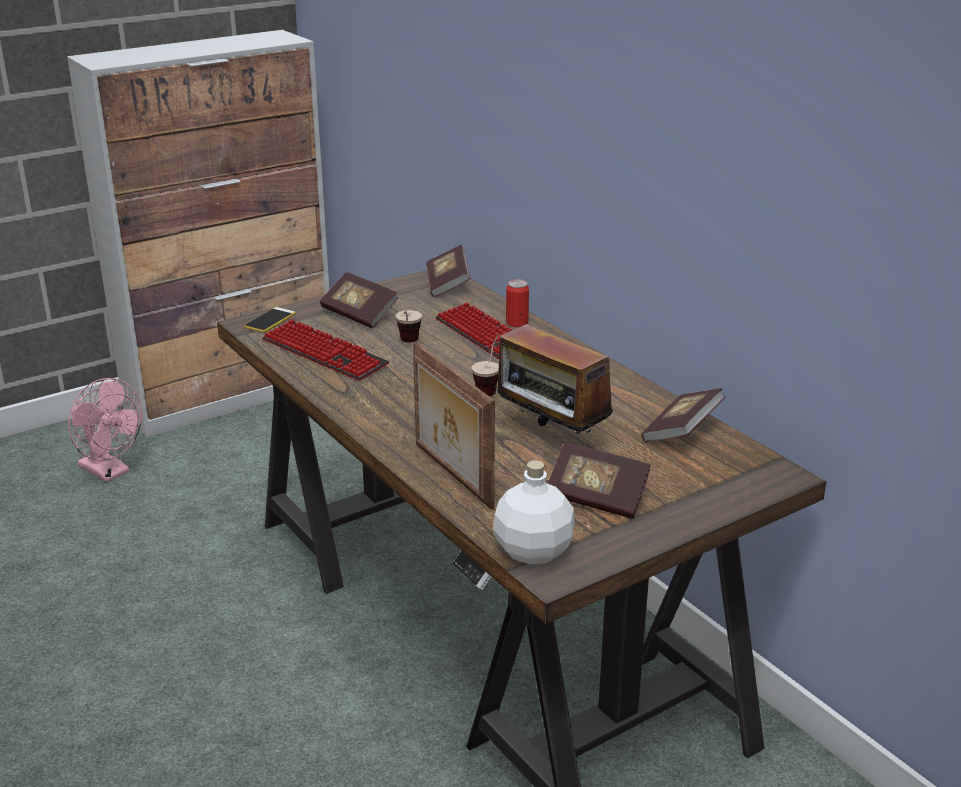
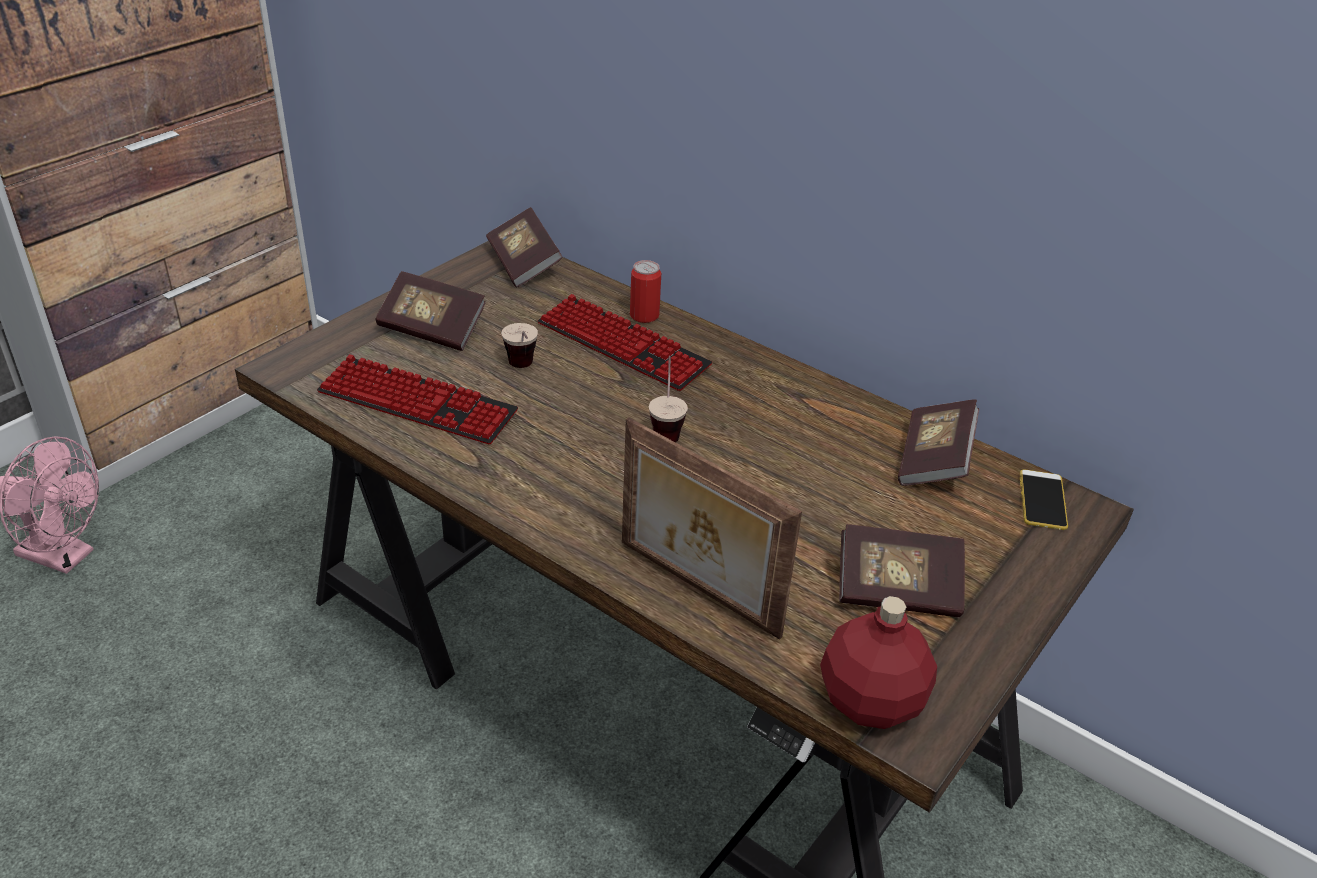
camera: 20 degrees left, 10 degrees up
(270, 320) = (312, 357): phone -> phone (1042, 500)
(533, 552) = (871, 703): white bottle -> red bottle
(550, 436) = (785, 497): radio -> none

